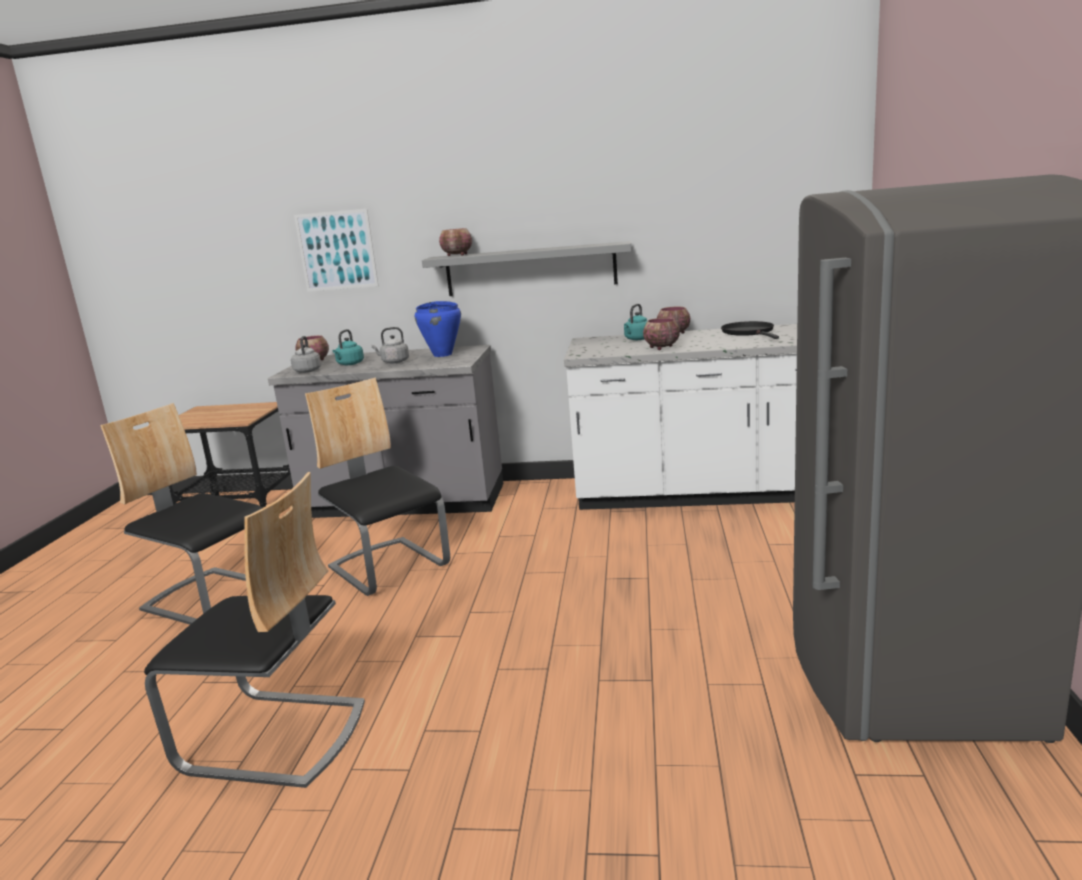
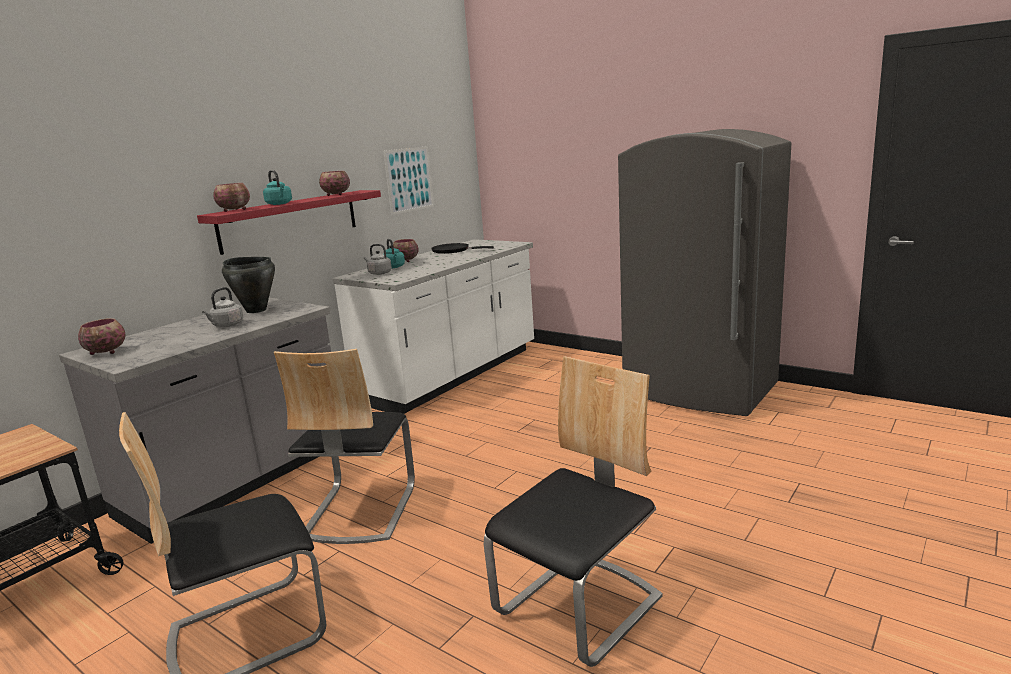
camera: 60 degrees left, 0 degrees up
(308, 370) = (144, 356): grey kettle -> grey kettle (378, 273)
(336, 250) = (82, 216): picture -> picture (409, 180)
(349, 364) = (175, 340): turquoise kettle -> turquoise kettle (279, 204)
(389, 566) = (359, 510): chair -> chair turned 75 degrees counterclockwise
(443, 354) = (256, 310): blue cooking pot -> black cooking pot
(530, 269) = (290, 220): grey shelf -> red shelf
(660, 348) = (436, 266): bowl -> bowl (335, 195)

